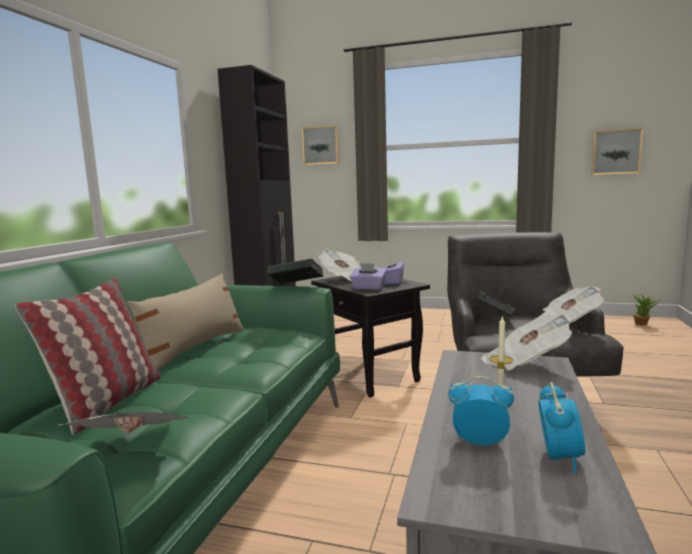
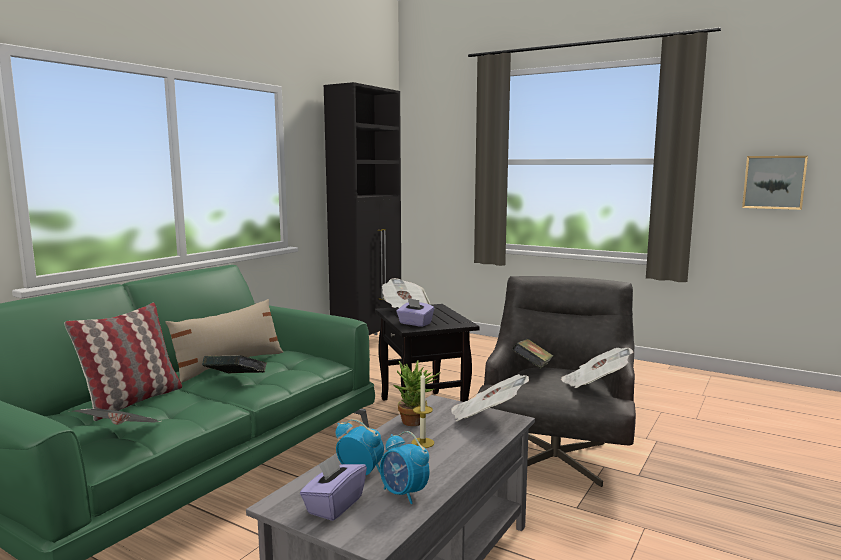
camera: 15 degrees right, 0 degrees up
(296, 287) = (335, 317): book -> book (235, 380)
(321, 145) = (443, 156): picture -> none
(393, 281) = (448, 318): purple tissue box -> purple tissue box (334, 505)
(559, 457) = (404, 494): alarm clock -> alarm clock turned 105 degrees clockwise
(643, 324) = (790, 395): potted plant -> potted plant (416, 423)

